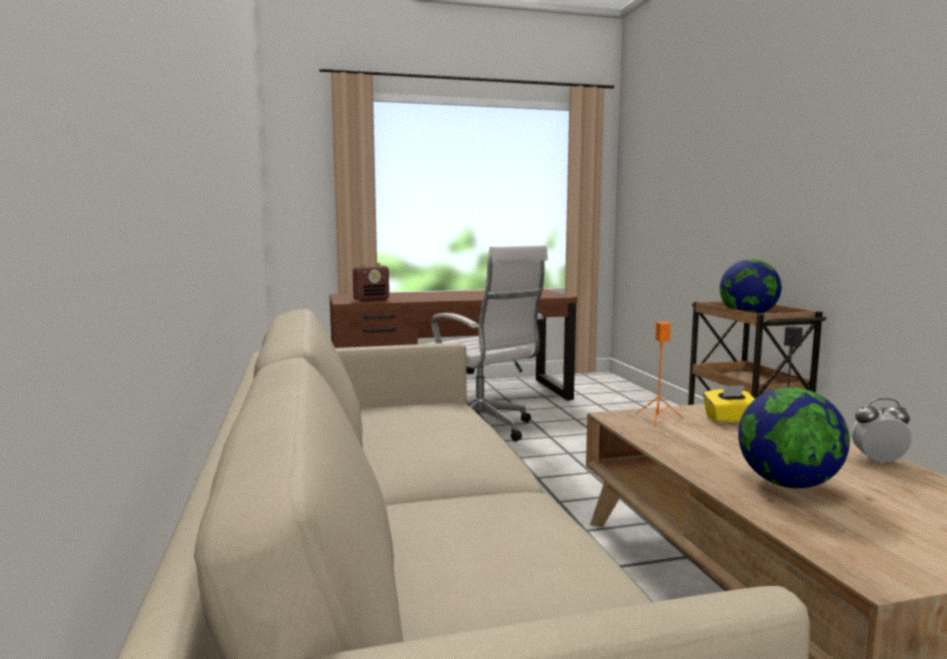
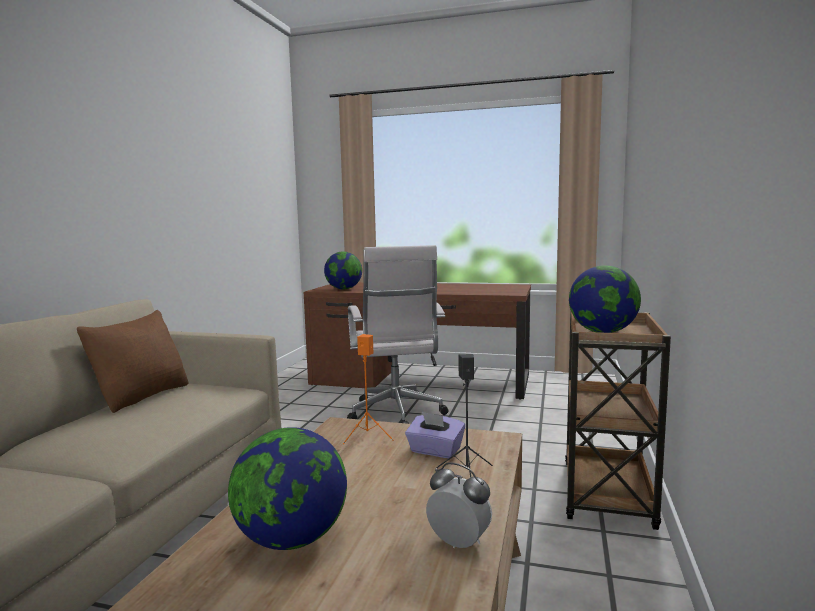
camera: 30 degrees right, 0 degrees up
(371, 300) = (343, 289): radio -> globe
(375, 422) = (143, 396): none -> brown pillow
(730, 419) = (435, 451): yellow tissue box -> purple tissue box

